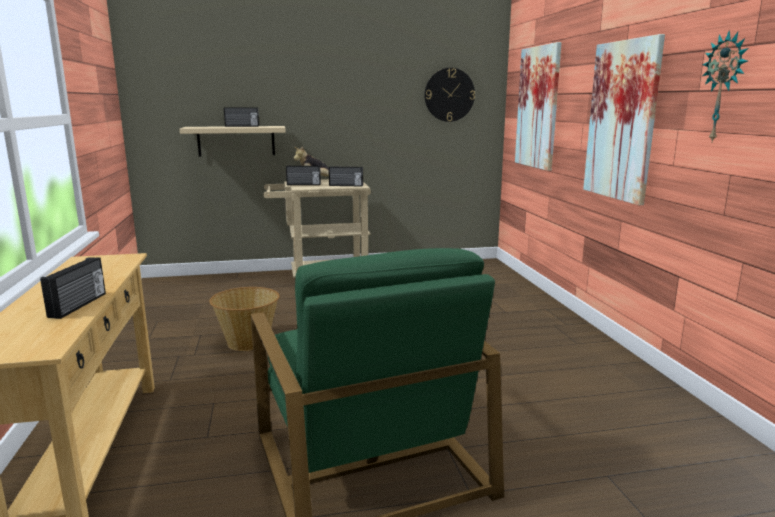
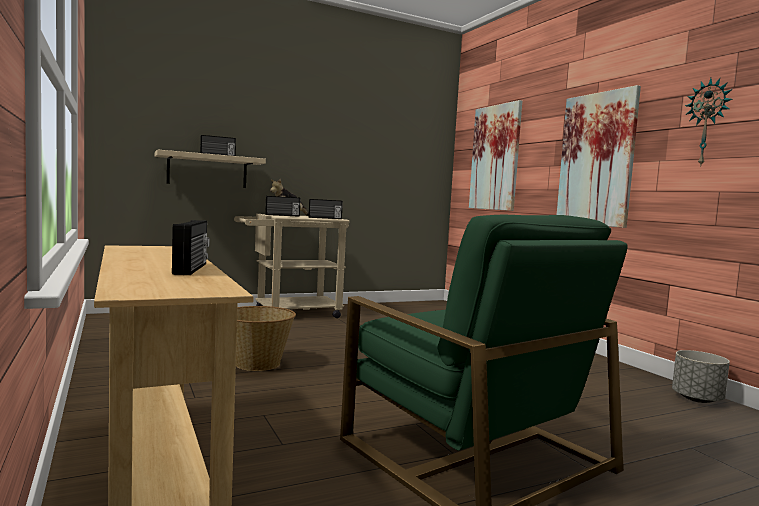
camera: 15 degrees left, 10 degrees down
(449, 95) = (408, 145): wall clock -> none
(679, 411) = (697, 399): none -> grey planter

